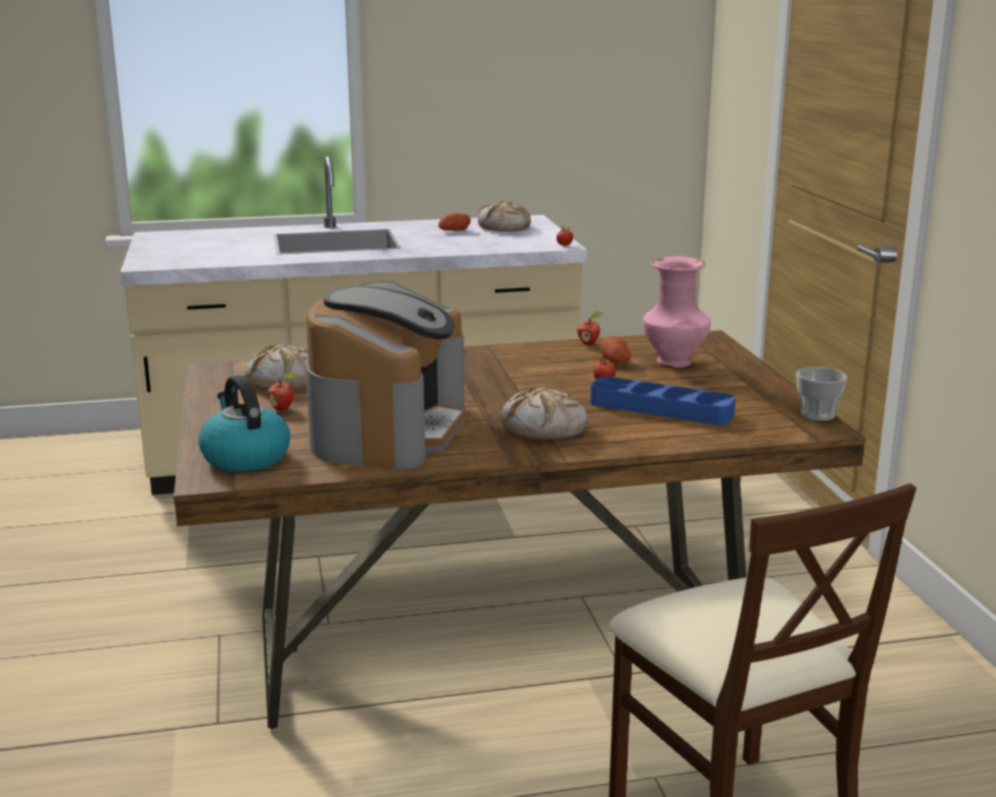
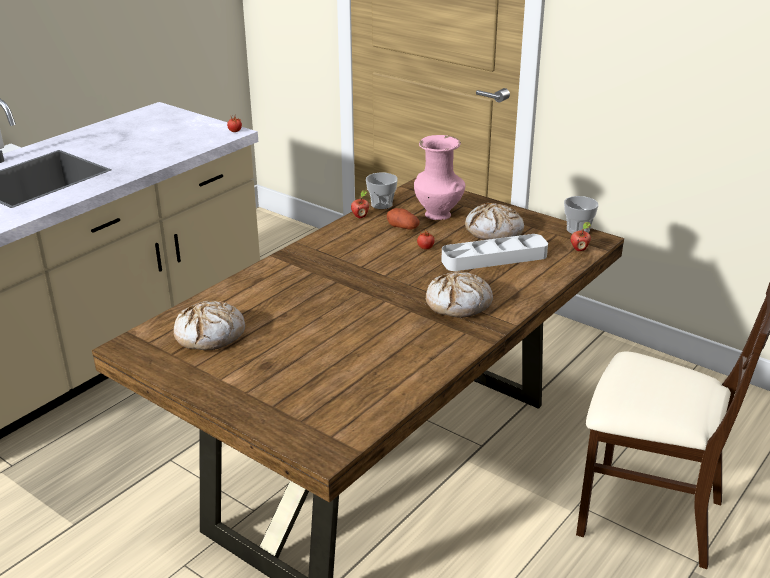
camera: 40 degrees left, 10 degrees up
(245, 457) = (314, 419): kettle -> none
(283, 408) = (258, 361): apple -> apple (579, 249)
(388, 429) = (366, 348): coffee machine -> none
(454, 231) = (121, 138): potato -> none
(504, 228) = (155, 124): bread -> bread (494, 231)
(631, 340) = (381, 204): none -> cup
(661, 409) = (494, 258): blue tray -> grey tray

